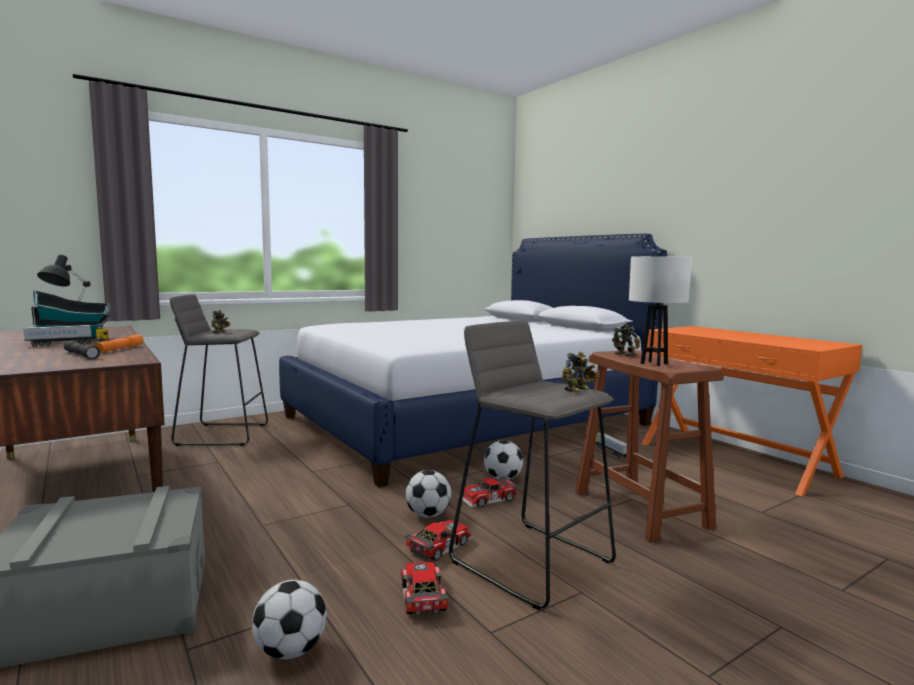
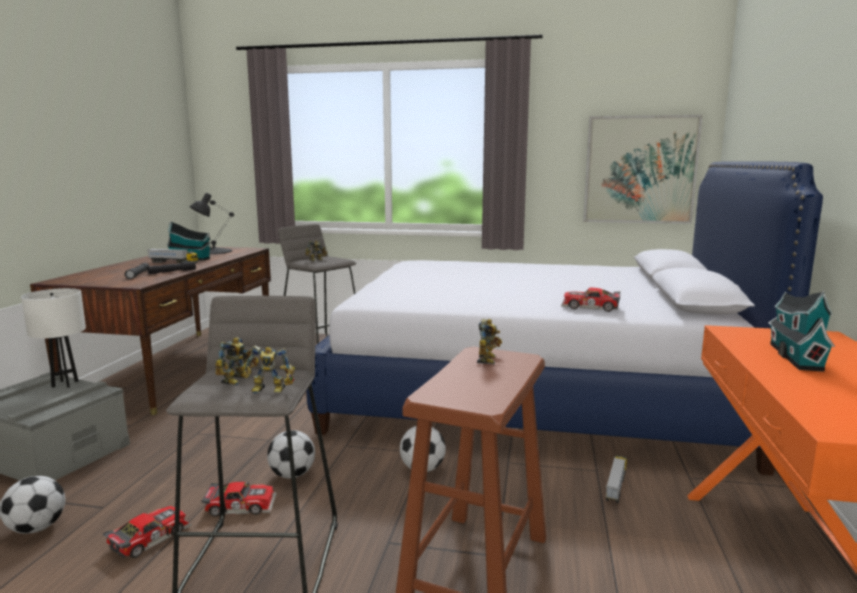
camera: 45 degrees right, 5 degrees up
(119, 349) = (172, 272): orange flashlight -> black flashlight
(469, 244) = (640, 170): none -> picture
(489, 500) = (363, 484): toy car -> toy car (590, 307)
(537, 391) = (238, 380): none -> toy robot
(654, 363) = (455, 382): white table lamp -> white table lamp (65, 384)
(716, 333) = (794, 355): none -> toy house

